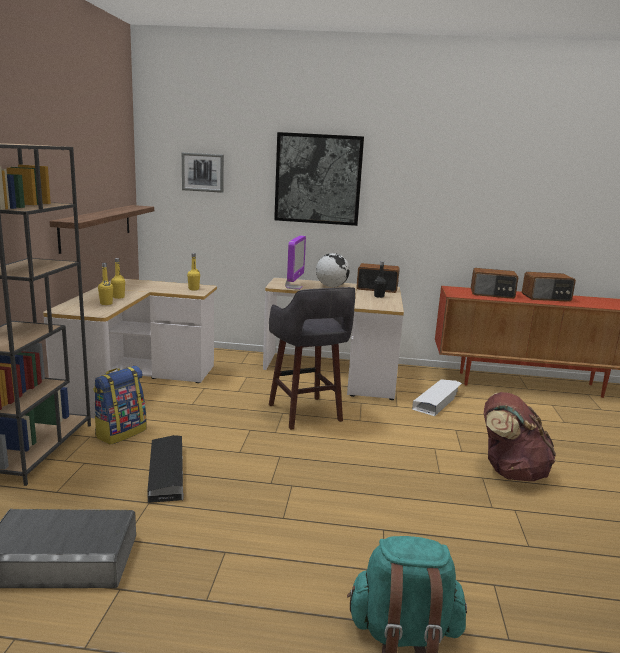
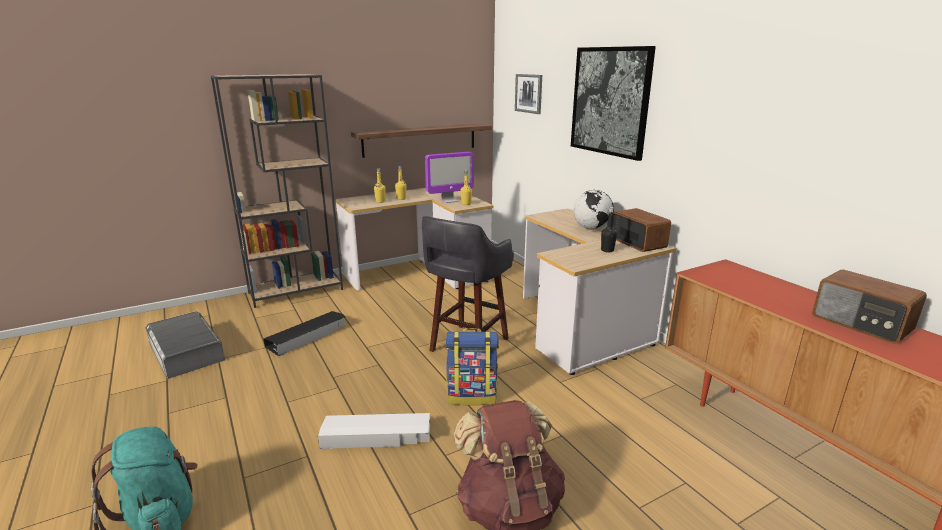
camera: 55 degrees right, 5 degrees up
(121, 433) = (344, 301): backpack -> backpack (472, 395)
(293, 287) = (551, 221): monitor -> monitor (449, 200)
(437, 401) = (617, 401): white storage box -> white storage box (377, 436)
(492, 294) = (766, 289): radio -> none

